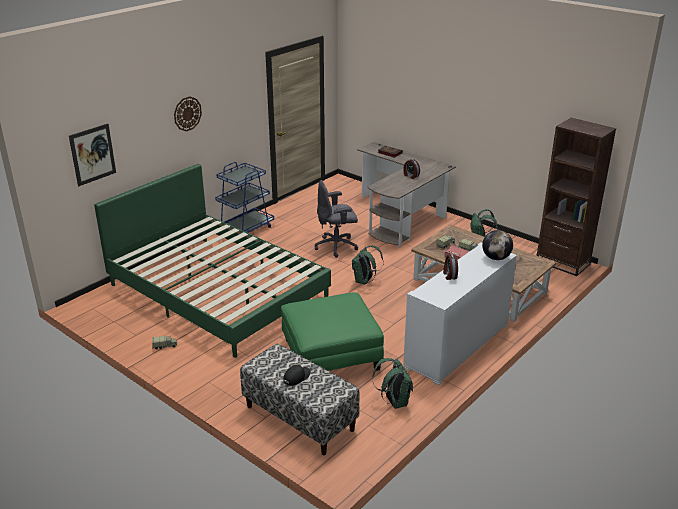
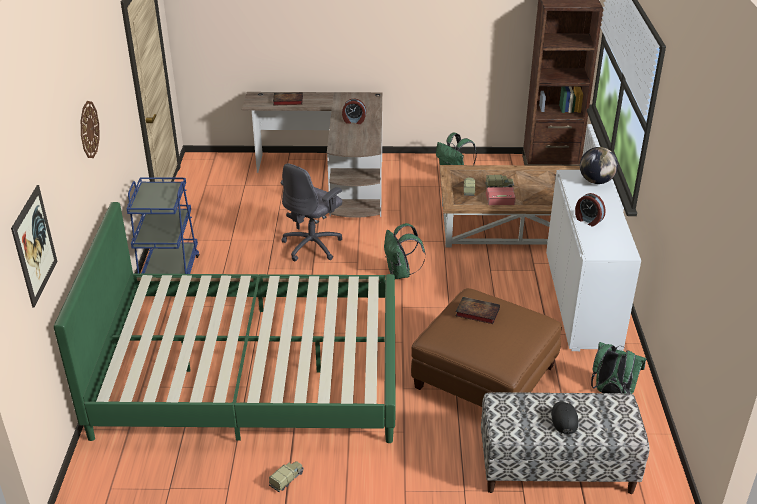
camera: 40 degrees left, 5 degrees up
(331, 354) = (484, 377): green ottoman -> brown ottoman
(336, 304) = (476, 312): none -> book

